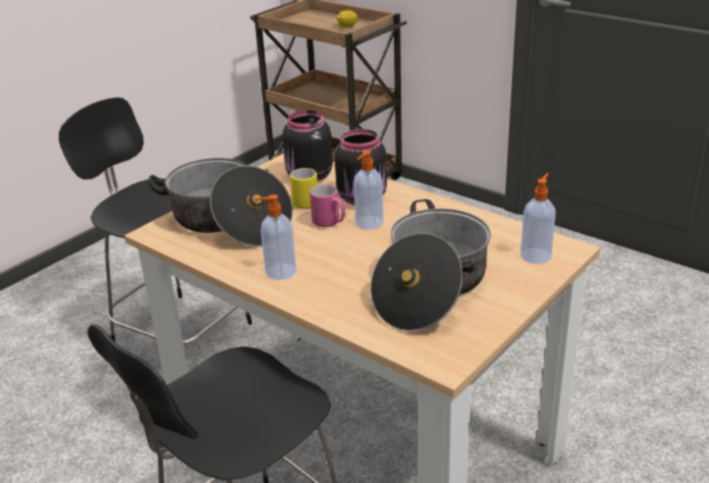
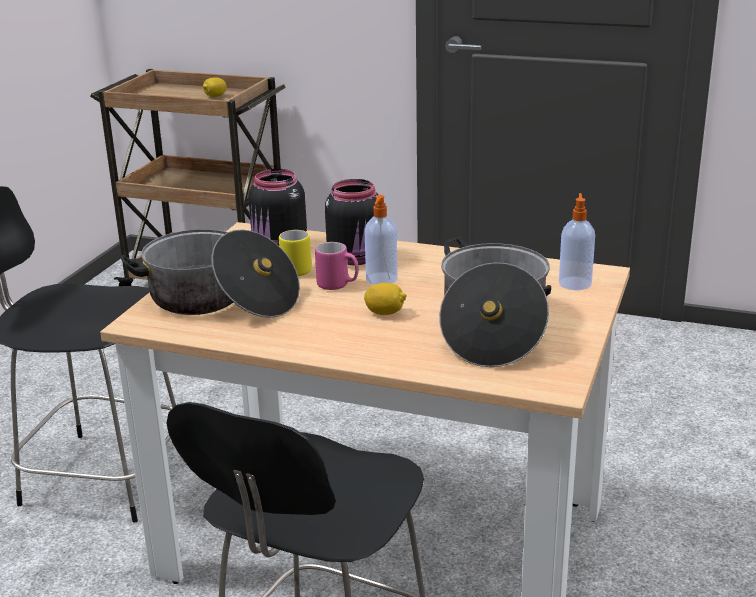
camera: 20 degrees left, 5 degrees down
(279, 272) = (318, 337): soap dispenser -> none
(349, 257) = (385, 313): none -> lemon

